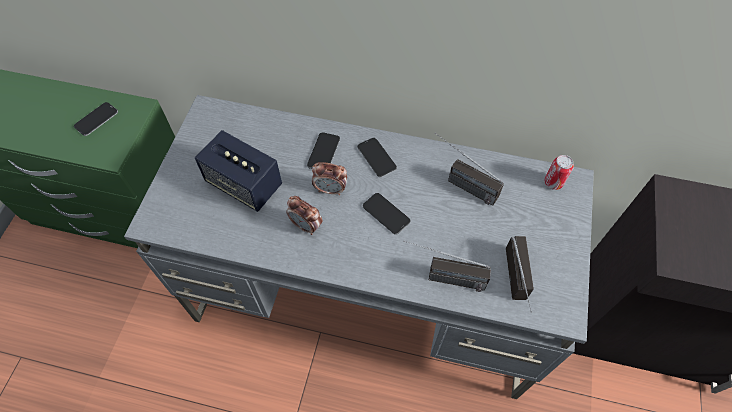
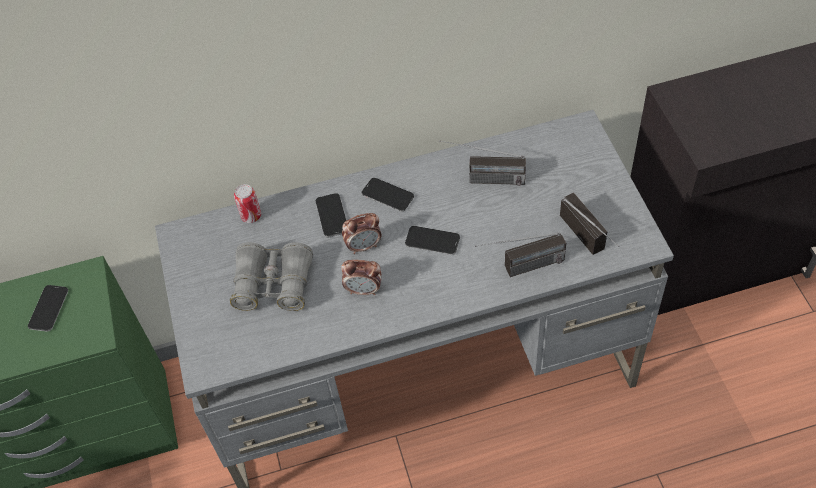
camera: 25 degrees left, 5 degrees down
(244, 184) = (273, 284): speaker -> grey binoculars
(553, 182) = (565, 137): can -> can (251, 216)

